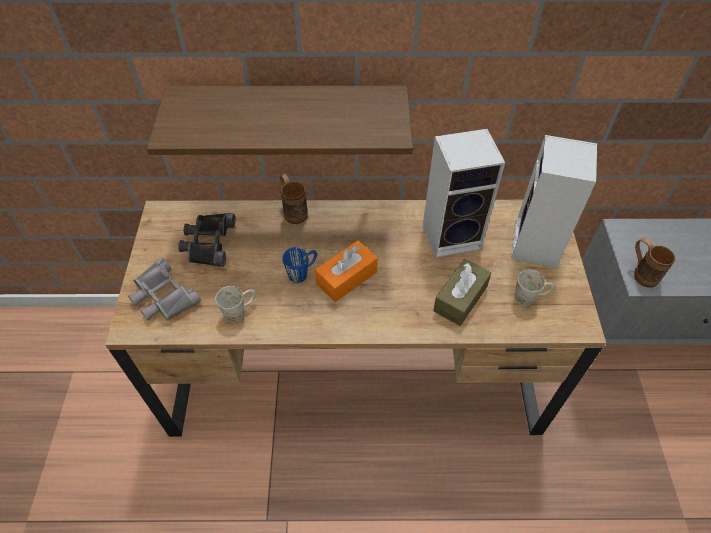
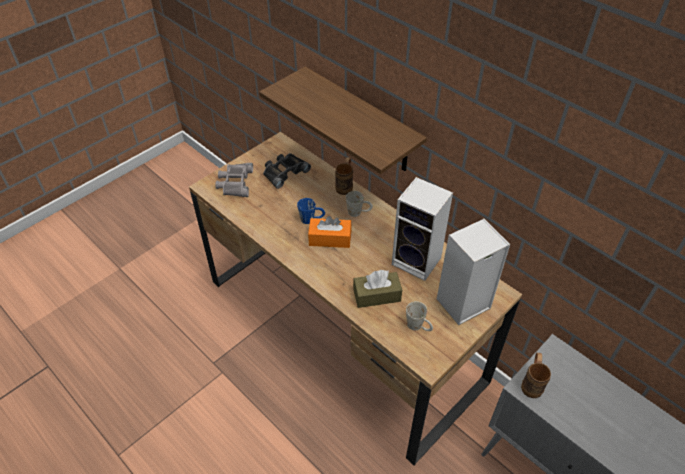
camera: 45 degrees right, 5 degrees down
(240, 311) = (260, 215): white mug -> white mug (359, 212)

